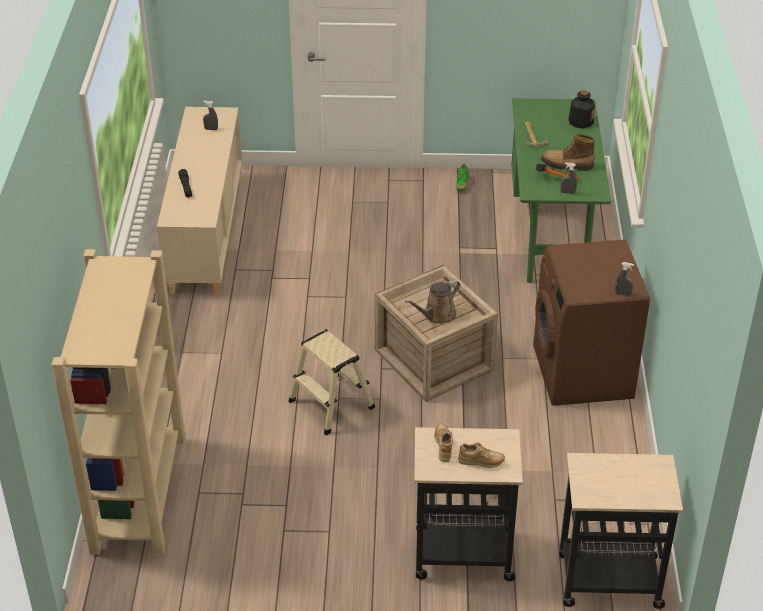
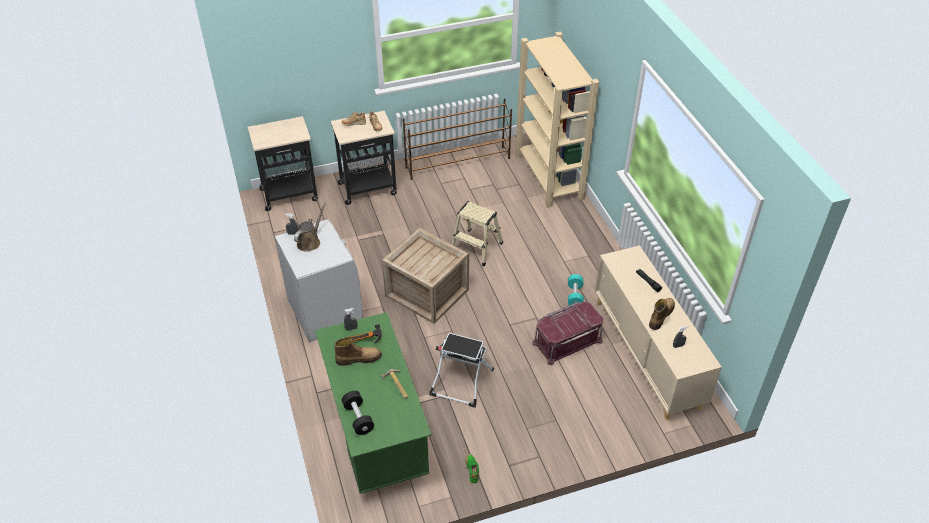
camera: 160 degrees right, 5 degrees up
(203, 156) = (660, 315): none -> boot
(241, 308) = (574, 296): none -> turquoise dumbbell
(276, 566) = (458, 163): none -> brown shoe rack
(288, 264) = (567, 341): none -> red storage box
(436, 257) = (461, 379): none -> step ladder
(437, 315) = (422, 255): brown watering can -> brown watering can (310, 242)
(580, 121) = (358, 418): bottle -> black dumbbell
(580, 371) = (326, 310): brown washing machine -> white washing machine

